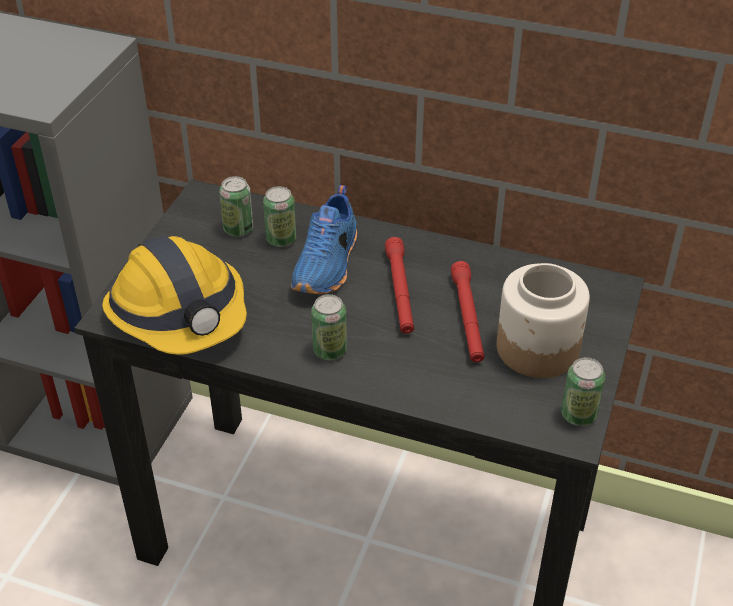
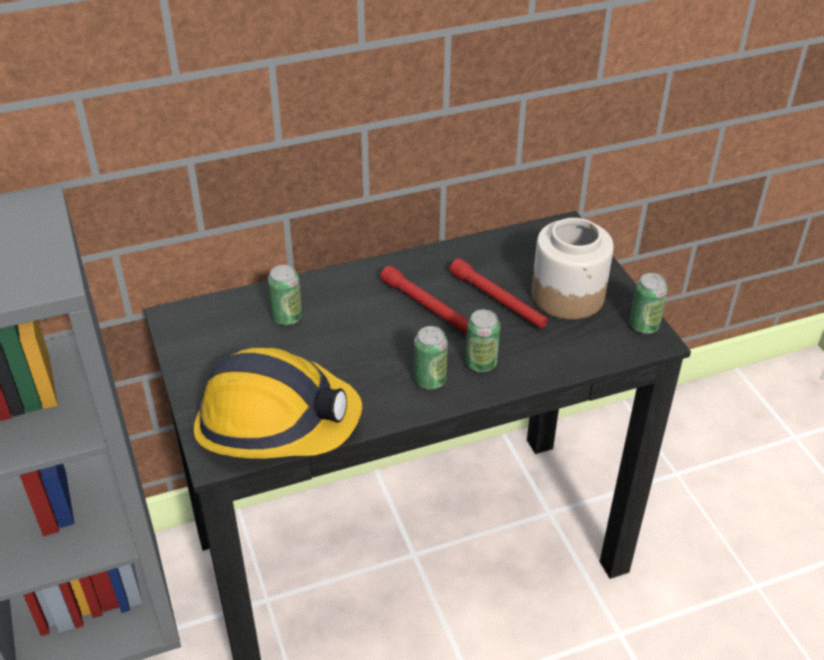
camera: 40 degrees left, 0 degrees up
(238, 229) = (240, 327): can -> can (481, 363)
(328, 264) = (349, 316): blue shoe -> none

